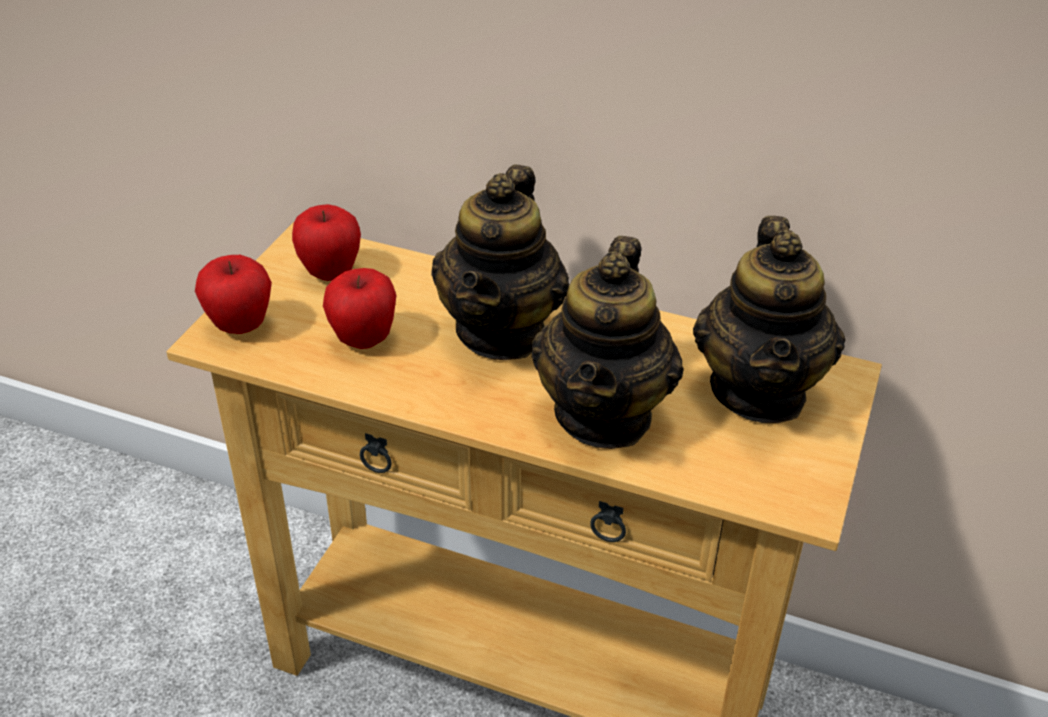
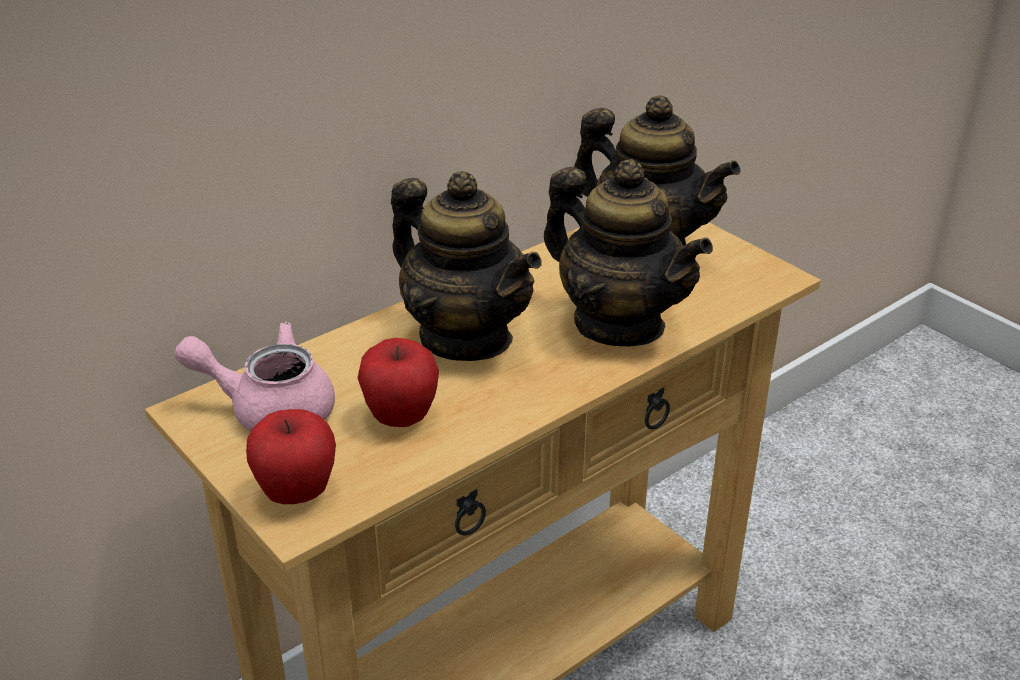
camera: 60 degrees left, 5 degrees down
(330, 272) = (269, 408): apple -> pink teapot

